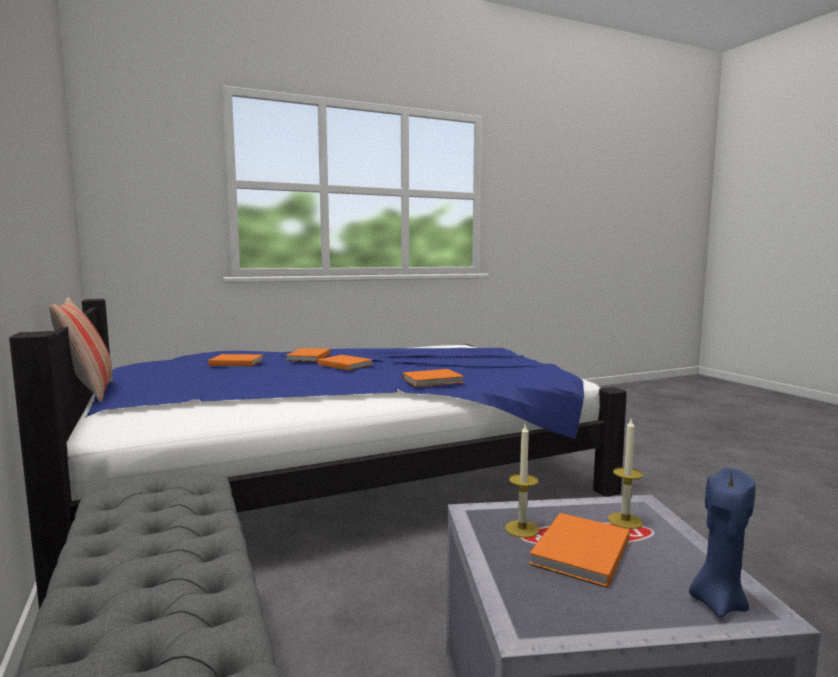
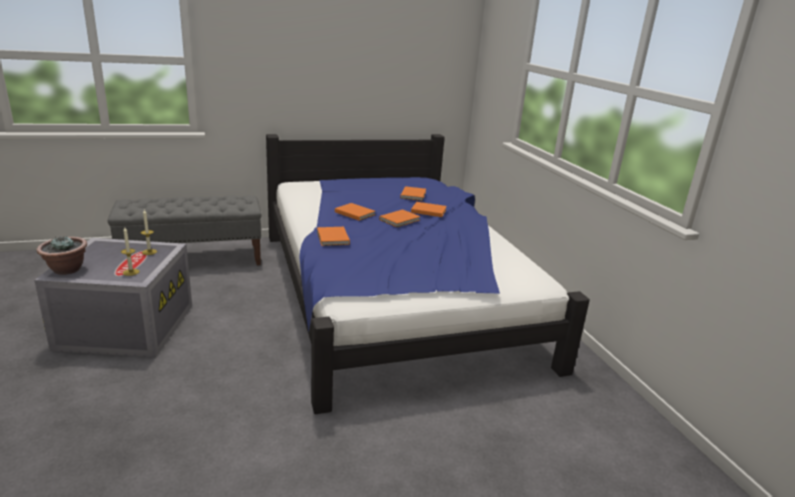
camera: 95 degrees right, 15 degrees up
(89, 392) = (356, 176): pillow -> none
(578, 553) = (121, 257): orange book -> orange book (354, 213)
(718, 603) = (66, 270): blue candle -> potted plant

